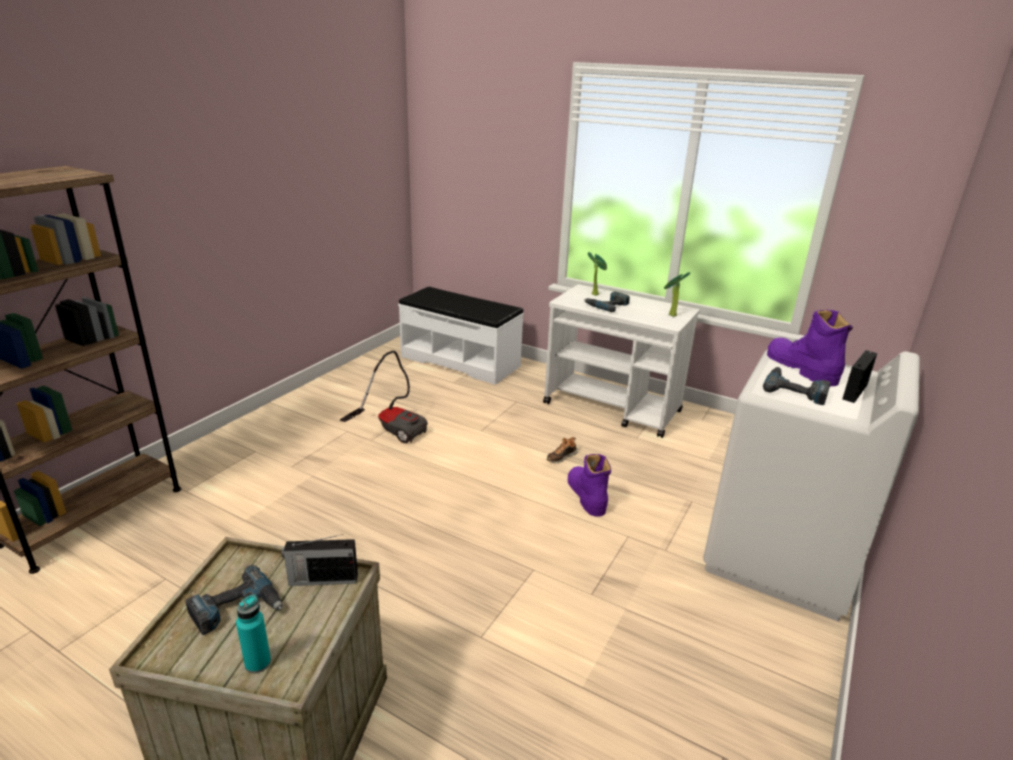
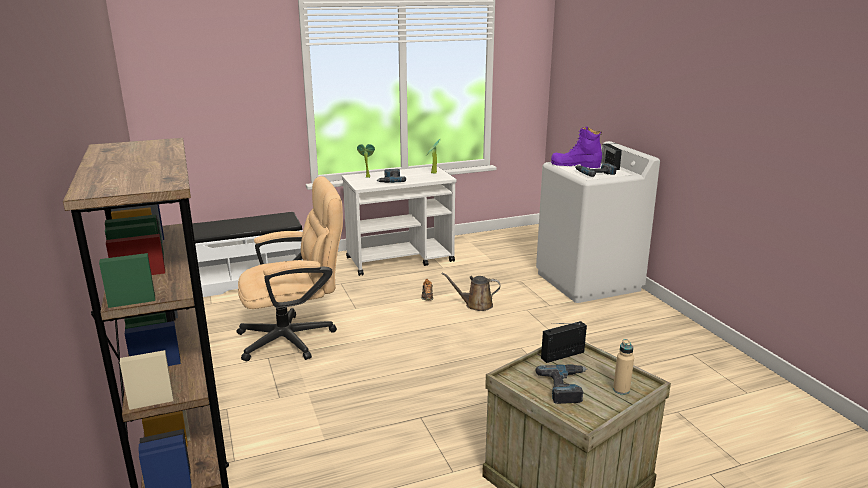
camera: 50 degrees left, 5 degrees down
(258, 663) = (621, 390): turquoise bottle -> beige bottle
(322, 579) = (563, 355): radio -> radio turned 150 degrees counterclockwise
(393, 427) = (296, 338): vacuum cleaner -> beige office chair
(586, 495) = (476, 305): purple boot -> brown watering can

